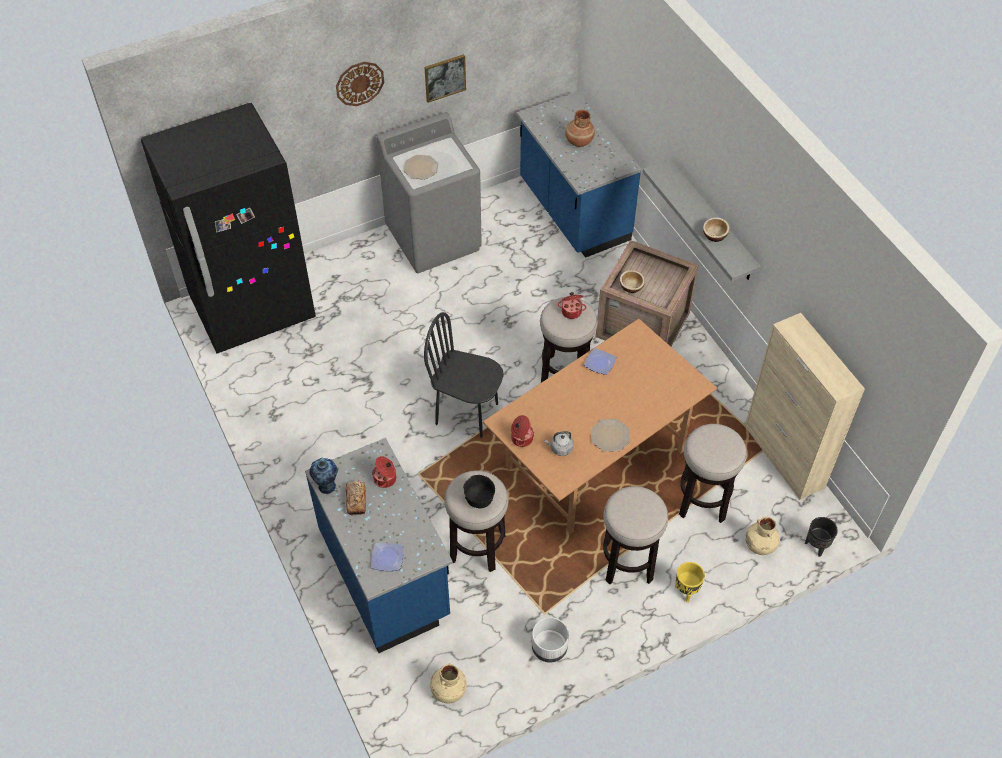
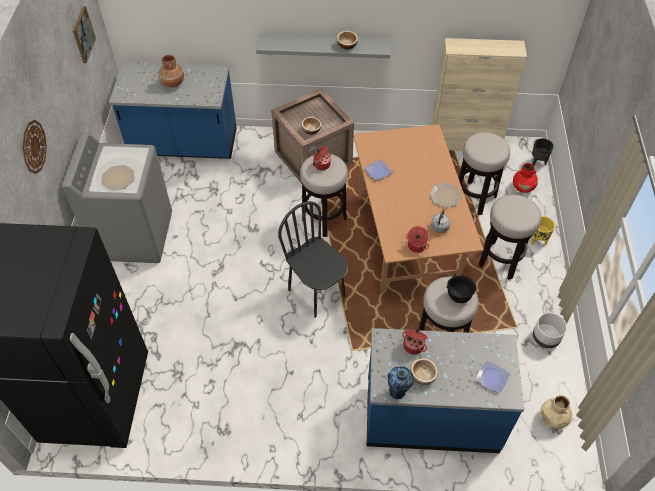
camera: 60 degrees left, 0 degrees up
(356, 500) = (422, 375): bread -> bowl
(444, 77) = (67, 103): picture -> picture (83, 34)
(467, 413) = (317, 293): black chair -> black chair turned 90 degrees clockwise
(760, 545) = (523, 187): beige vase -> red vase

